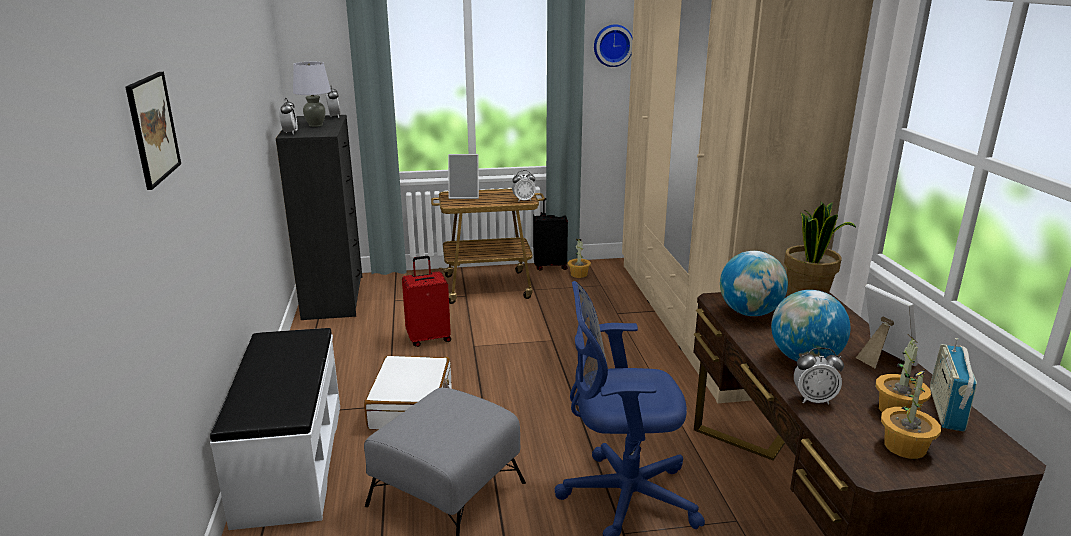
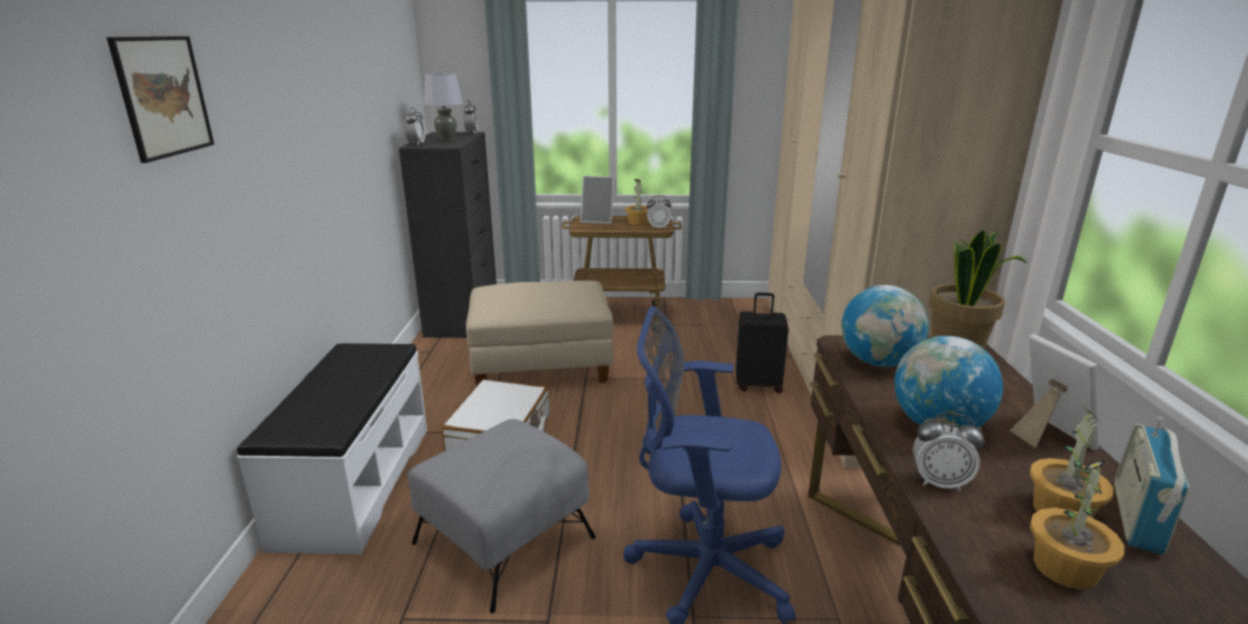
camera: 10 degrees right, 0 degrees up
(428, 338) = (542, 366): red suitcase -> beige ottoman
(550, 266) = (690, 301): black suitcase -> black suitcase (758, 385)
(578, 274) = (718, 312): potted plant -> potted plant (638, 222)
(612, 45) = (768, 65): wall clock -> none

